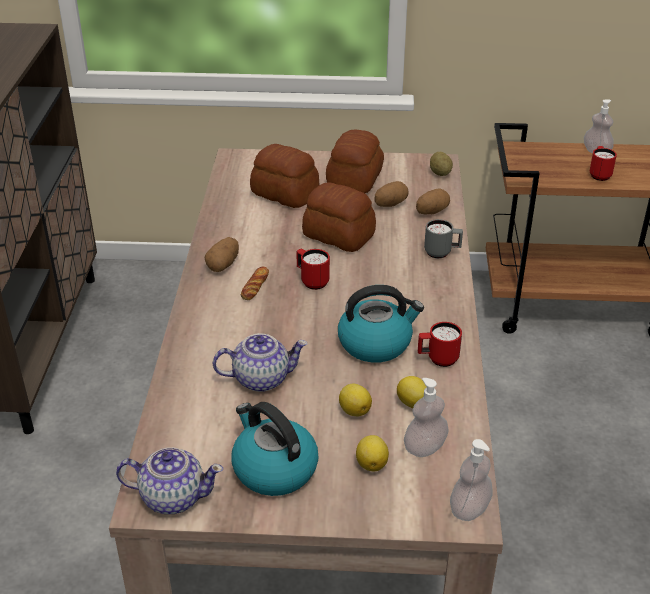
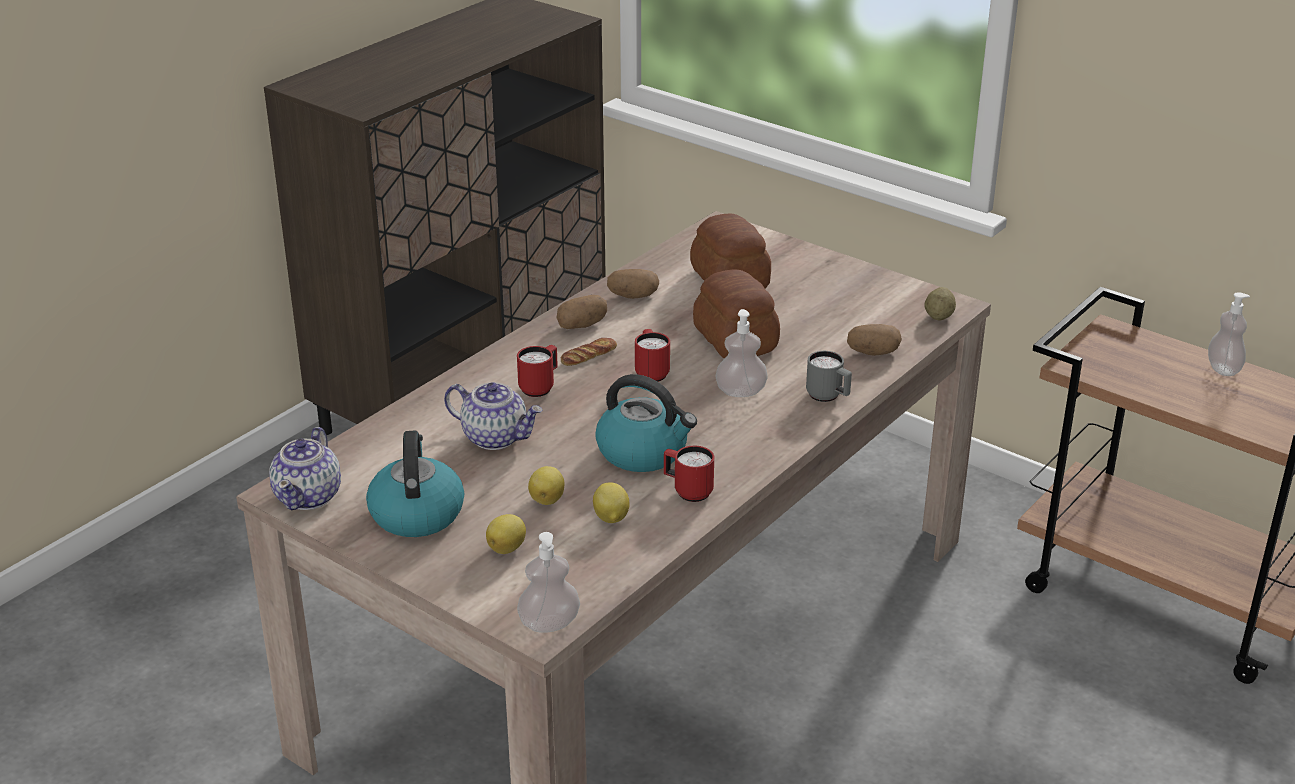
camera: 35 degrees right, 5 degrees down
(172, 497) = (309, 496): teapot -> teapot turned 60 degrees clockwise
(353, 180) = (824, 291): bread -> none
(390, 204) = (835, 328): potato -> potato (633, 296)
(425, 447) = (573, 558): soap dispenser -> soap dispenser (740, 392)
(599, 174) = (1188, 395): red mug -> red mug (540, 387)

